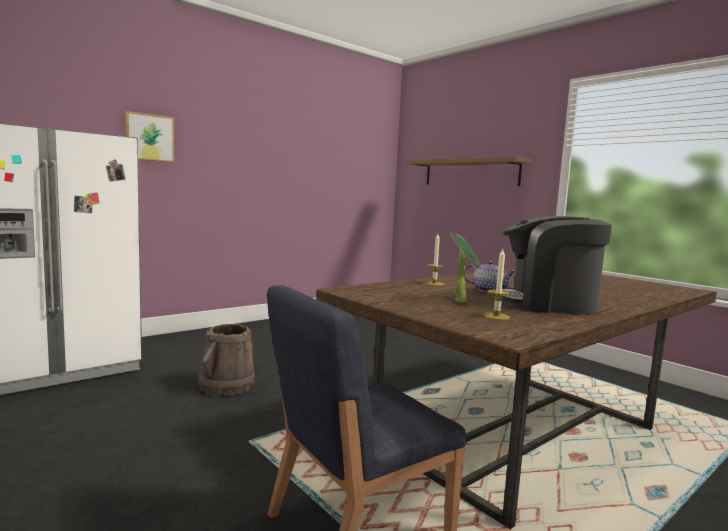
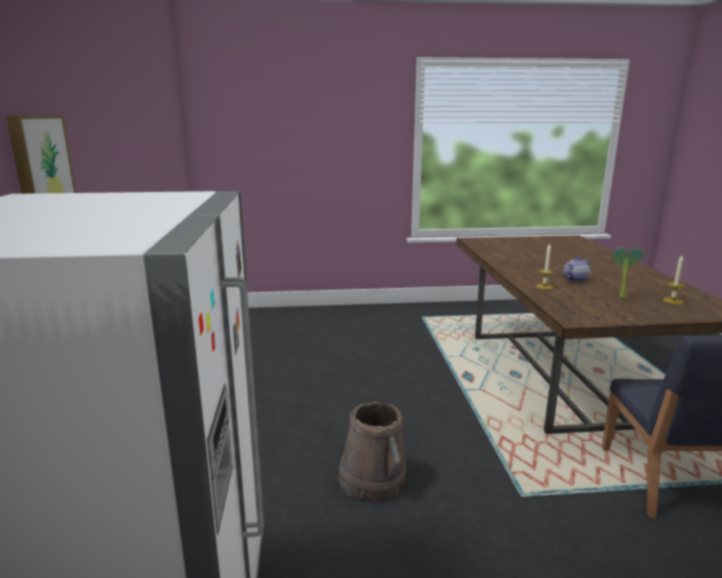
camera: 55 degrees left, 10 degrees up
(470, 172) = (310, 146): brown shelf -> none
(547, 304) = (628, 279): coffee machine -> none

